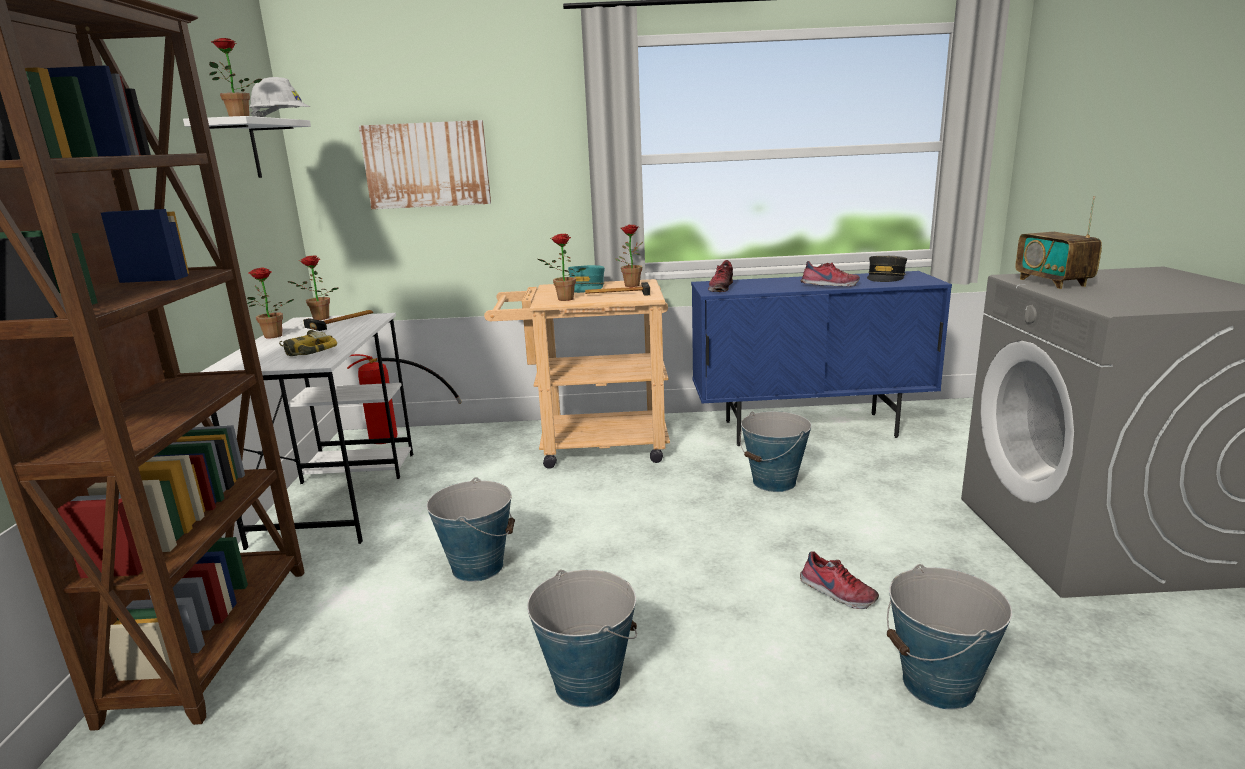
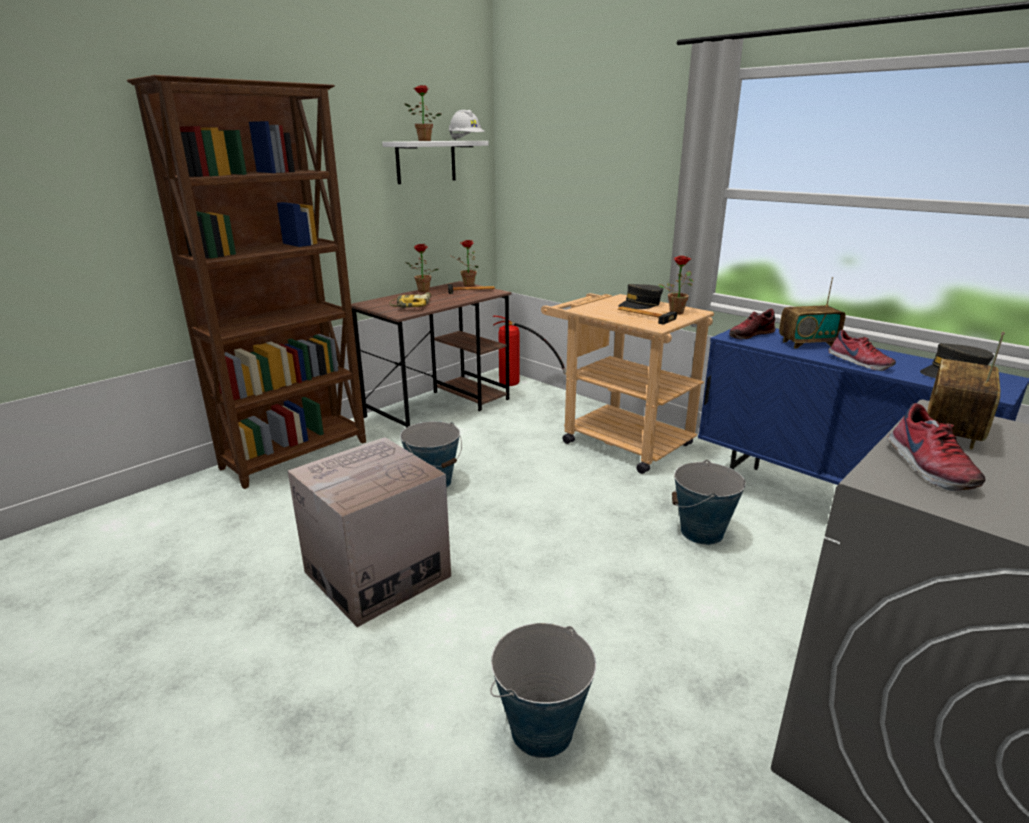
camera: 45 degrees right, 5 degrees up
(339, 495) = (439, 407): white desk -> brown desk
(427, 165) = (571, 180): picture -> none
(563, 300) = (596, 310): potted plant -> none
(586, 287) = (640, 305): turquoise cap -> grey cap
(587, 682) = (377, 574): bucket -> cardboard box
(770, 283) = (807, 344): none -> radio
(836, 593) = (591, 630): shoe -> shoe (926, 466)

